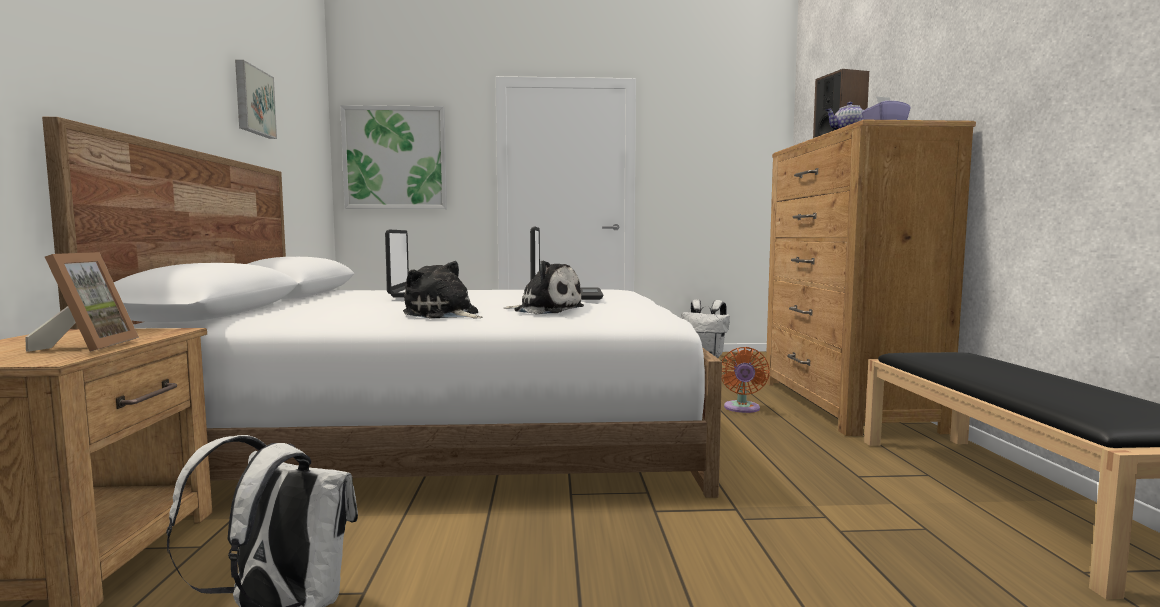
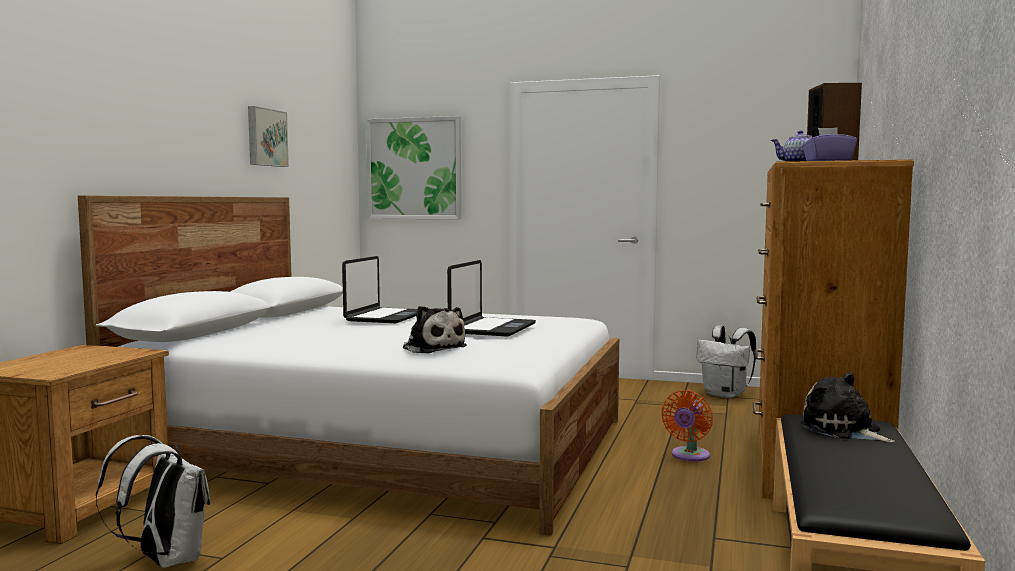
camera: 20 degrees right, 0 degrees up
(88, 346) = (81, 363): picture frame -> none
(443, 315) = (346, 347): plush toy -> plush toy (843, 430)

